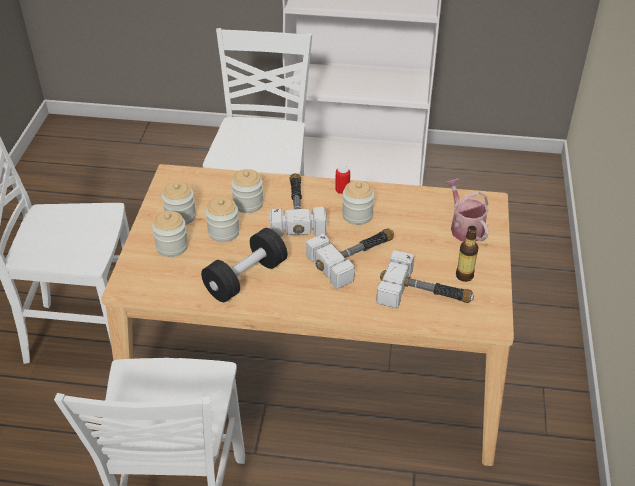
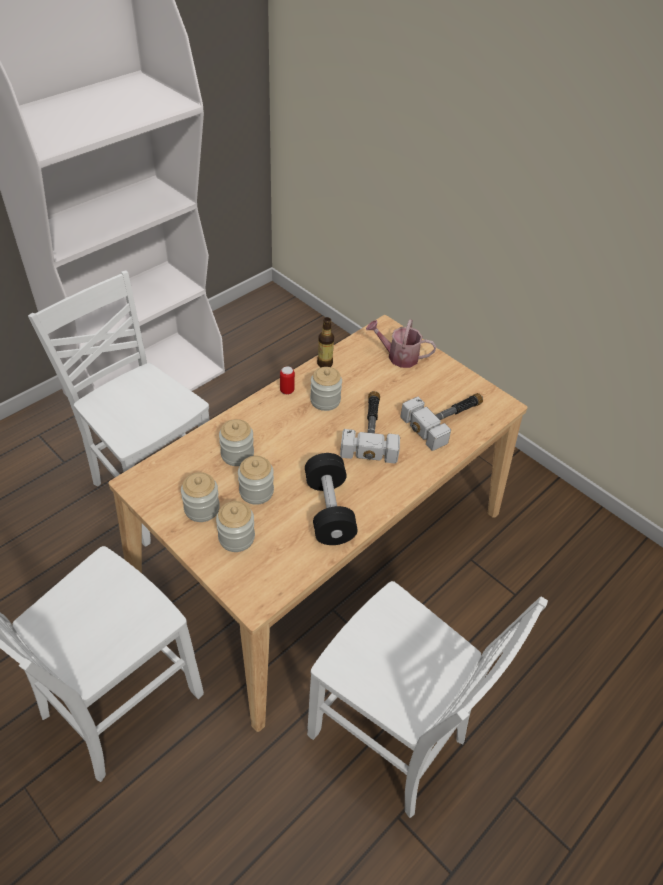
camera: 55 degrees left, 5 degrees up
(297, 210) = (280, 430): hammer -> none
(464, 276) = (447, 389): bottle -> bottle (324, 363)

